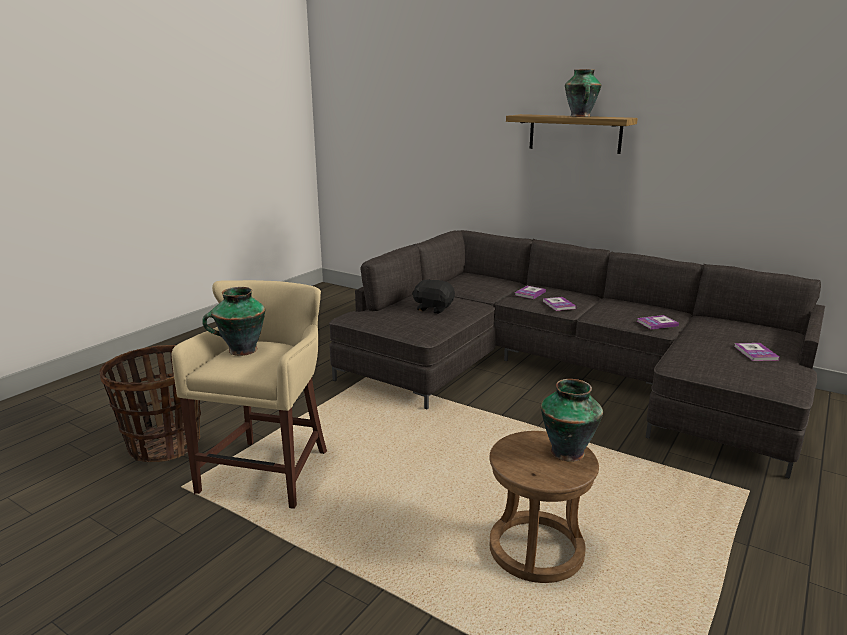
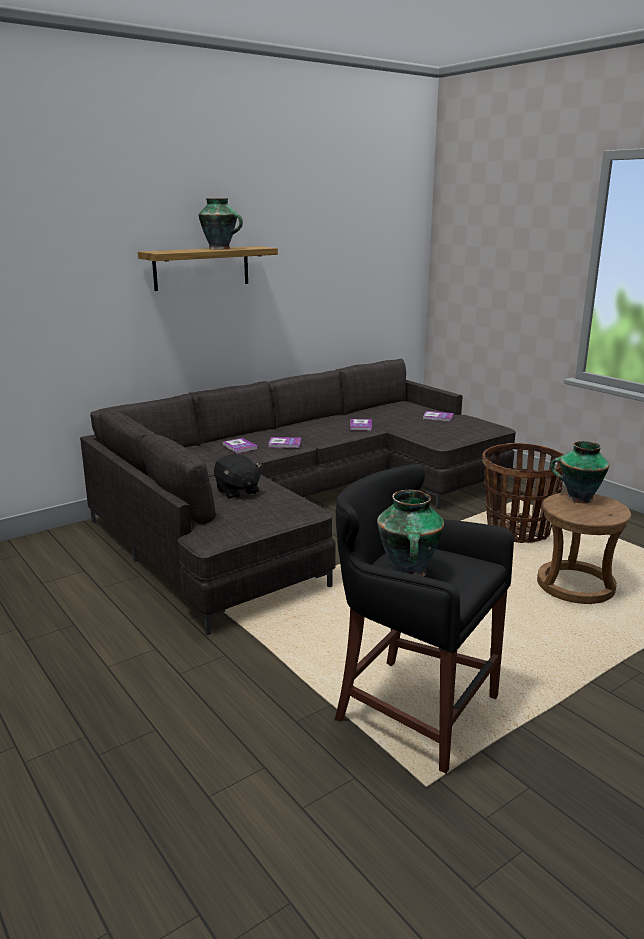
camera: 70 degrees left, 0 degrees up
(164, 444) = (299, 806): basket -> basket (517, 531)
(269, 470) = (411, 708): beige stool -> black stool
(433, 308) = (237, 491): black plush toy -> black plush toy turned 75 degrees counterclockwise

